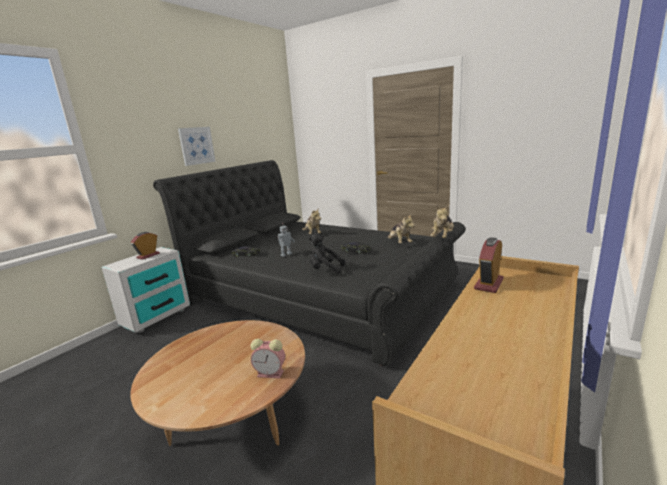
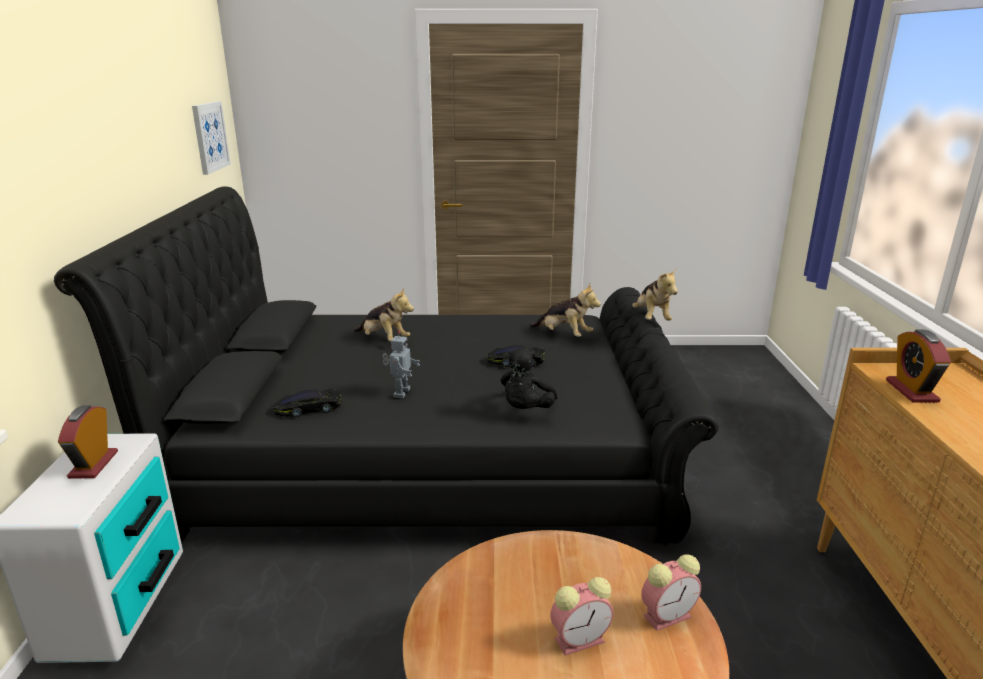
camera: 35 degrees left, 5 degrees up
(196, 145) = (105, 167): picture -> picture (210, 137)
(223, 367) = (581, 639): none -> alarm clock
(325, 270) = (526, 409): black plush toy -> black plush toy turned 45 degrees counterclockwise

